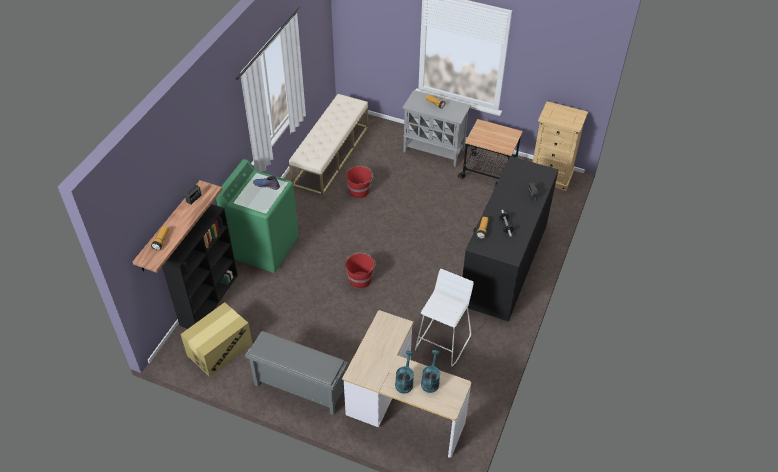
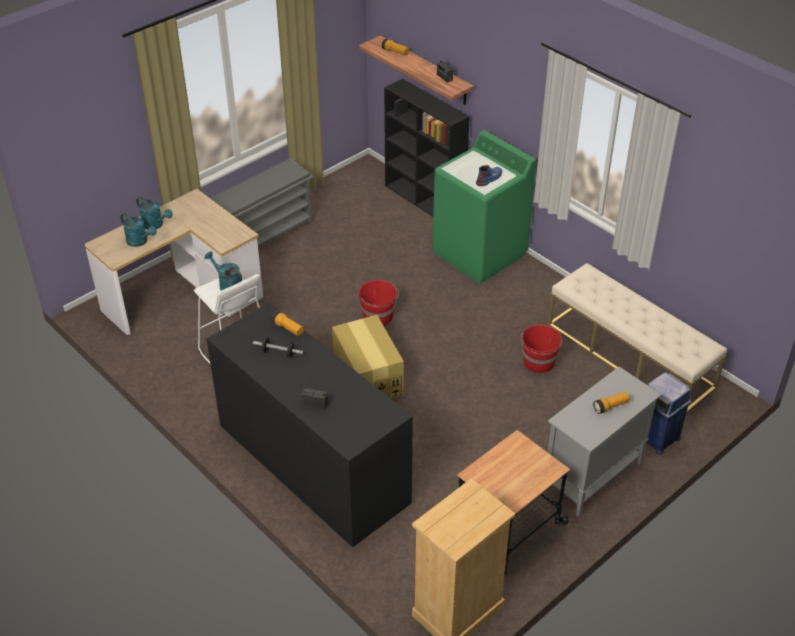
camera: 115 degrees right, 5 degrees down
(219, 350) = (352, 195): cardboard box -> cardboard box (368, 377)
(390, 134) = (657, 437): none -> blue trash can
(440, 306) = (227, 285): none -> turquoise watering can

